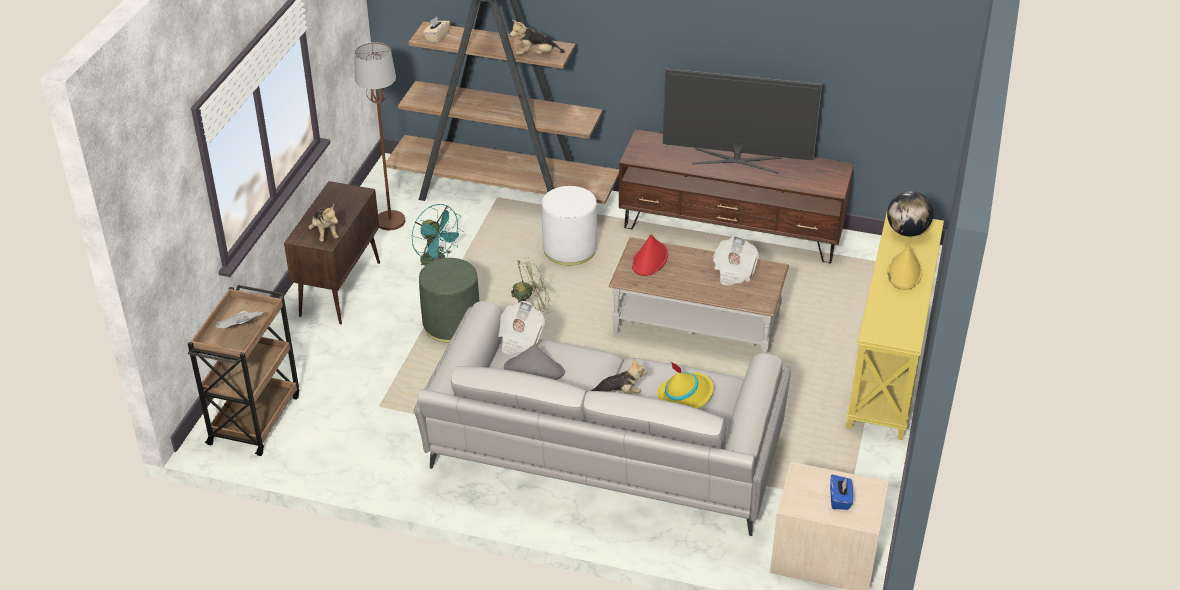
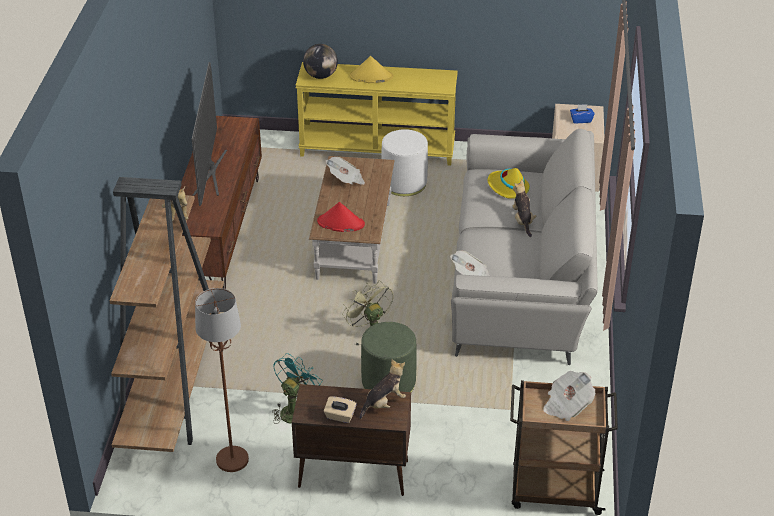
camera: 100 degrees left, 0 degrees up
(437, 37) = (145, 284): beige tissue box -> beige tissue box (340, 416)
(534, 370) = (507, 262): grey hat -> none
(569, 250) = (262, 324): white ottoman -> white ottoman (404, 183)

